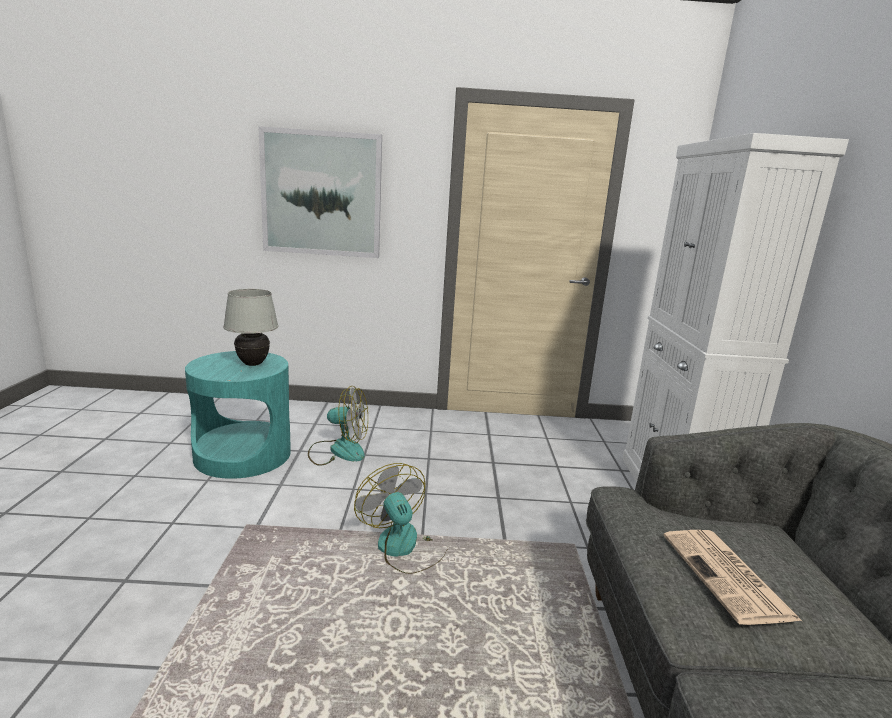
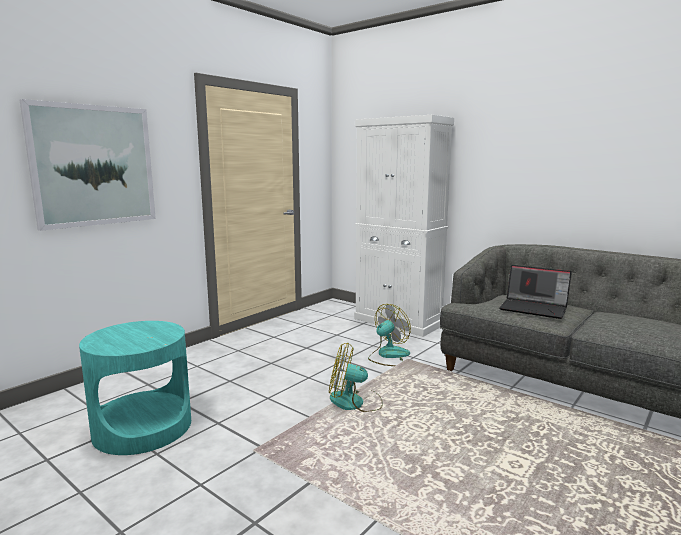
camera: 50 degrees left, 5 degrees down
(252, 364) = (145, 331): white table lamp -> none
(338, 451) = (208, 388): fan -> fan (388, 355)
(728, 577) = (534, 308): newspaper -> laptop

